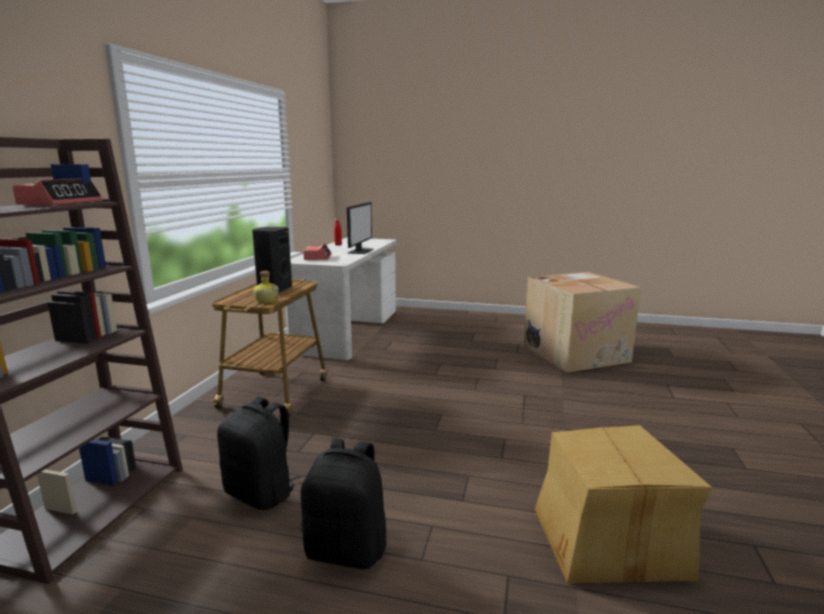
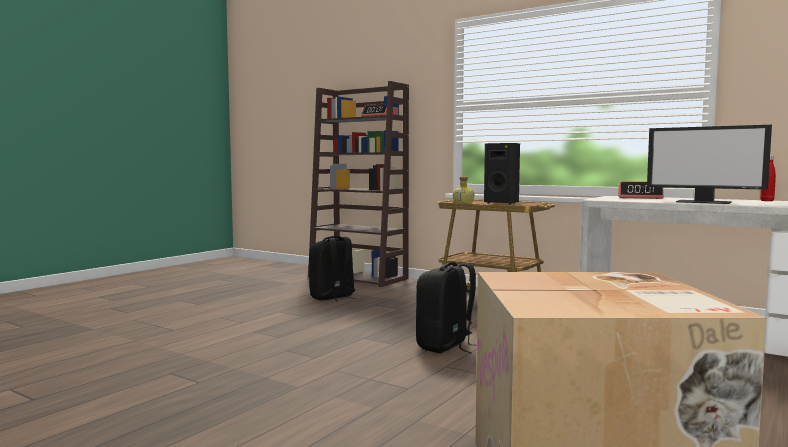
camera: 110 degrees right, 10 degrees down
(347, 550) = (254, 307): black backpack -> black backpack (446, 346)
(608, 540) = (143, 357): cardboard box -> none

